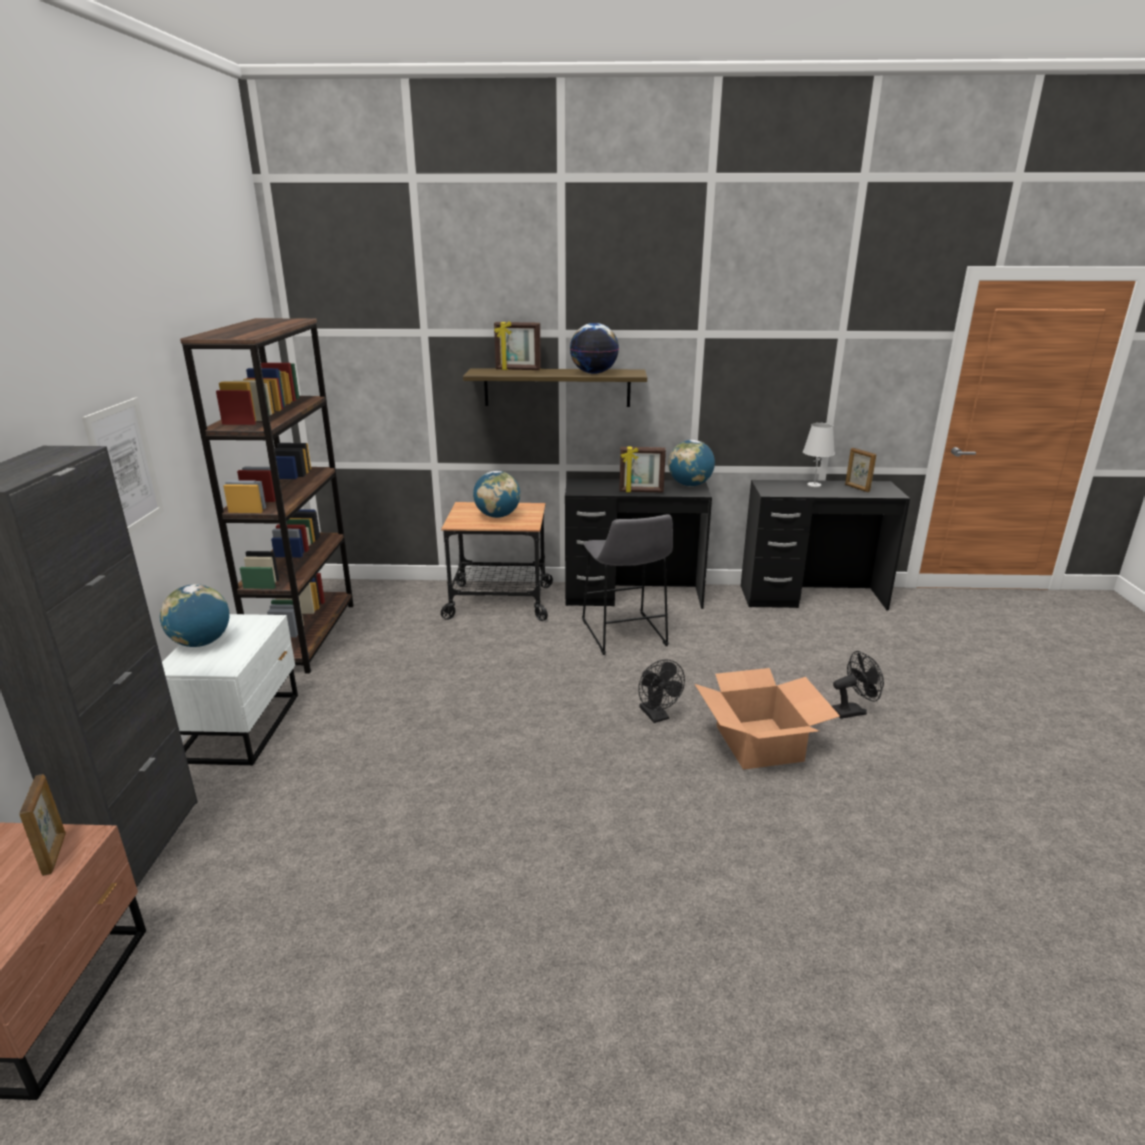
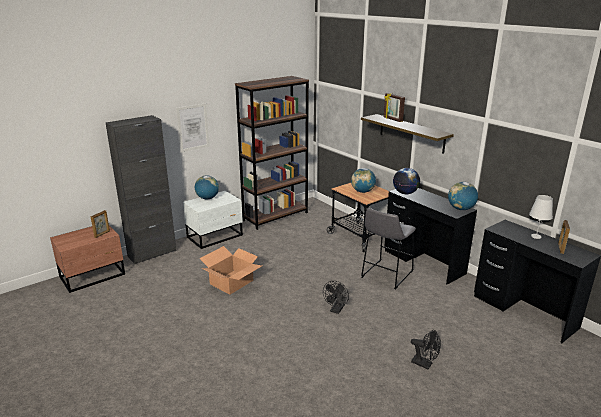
camera: 50 degrees right, 0 degrees up
(594, 373) = (419, 130): globe -> globe (405, 193)
(641, 491) = (427, 202): picture frame -> none
(759, 743) = (355, 345): cardboard box -> cardboard box (232, 282)

